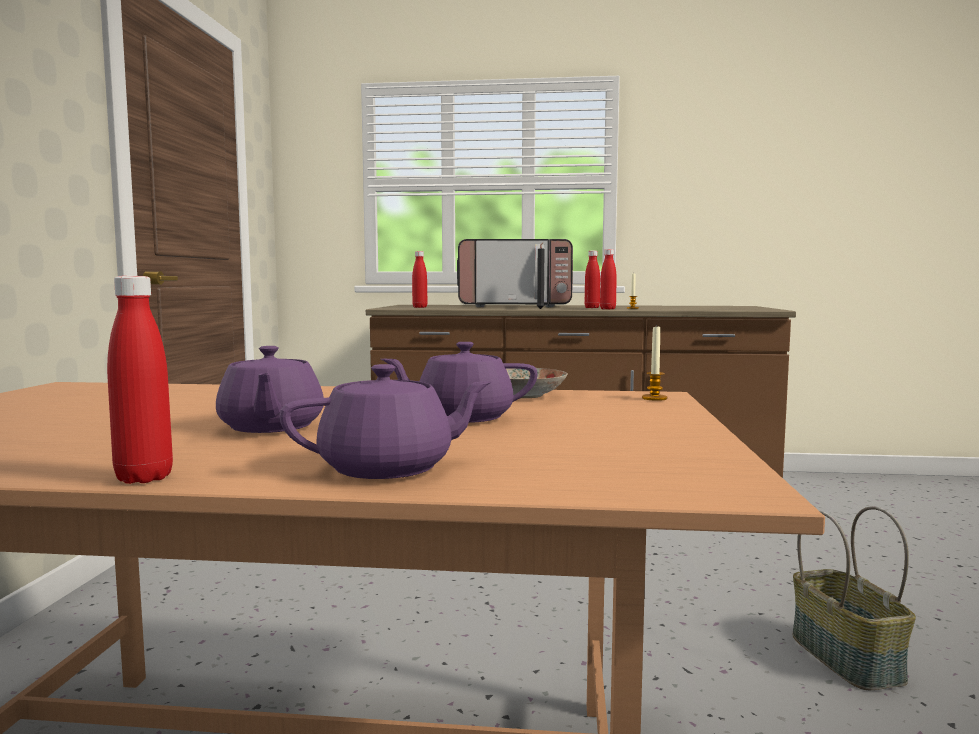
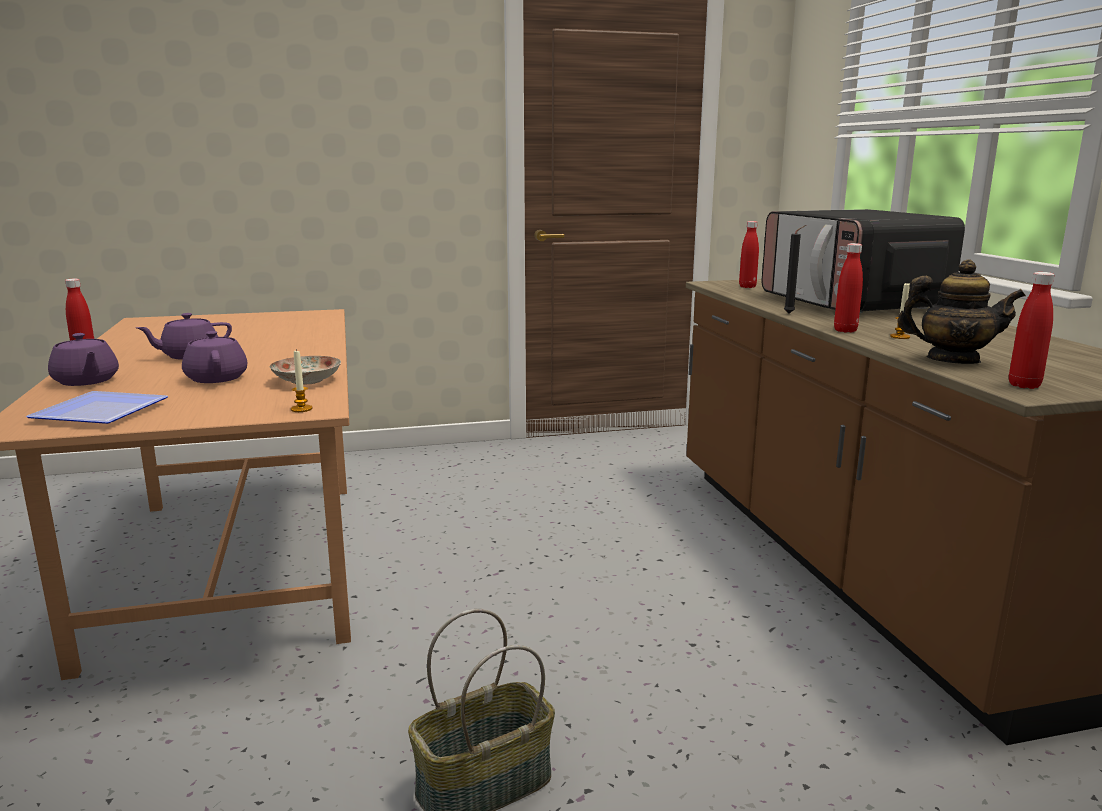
camera: 70 degrees right, 10 degrees up
(592, 308) = (872, 324): red bottle -> red bottle (1024, 385)
(640, 454) = (95, 413): none -> plate
(699, 309) = (952, 360): none -> teapot

